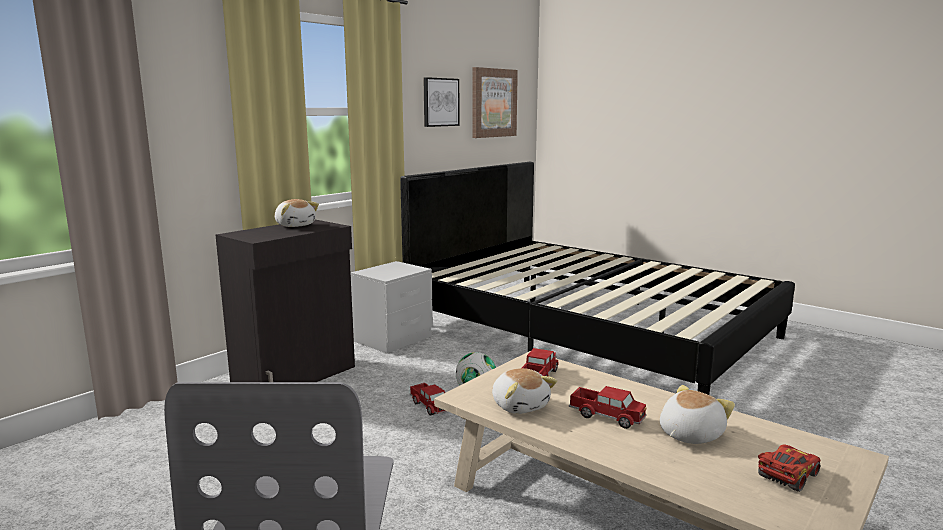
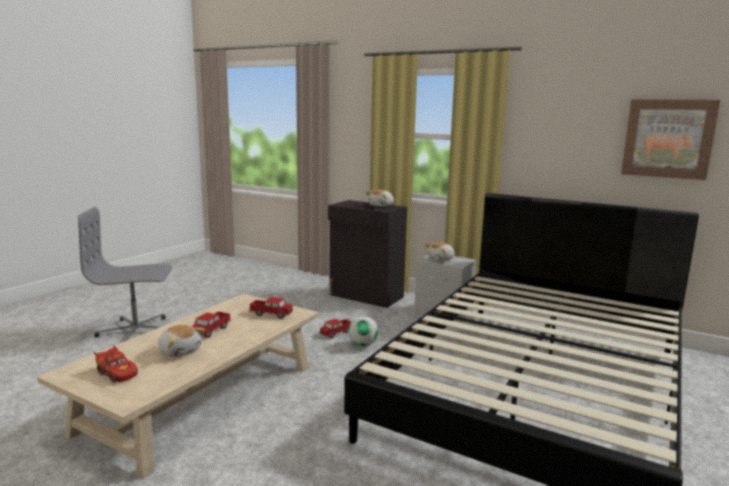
camera: 80 degrees right, 0 degrees up
(440, 102) = (574, 134): picture -> none
(520, 405) = (230, 310): plush toy -> plush toy (441, 259)

